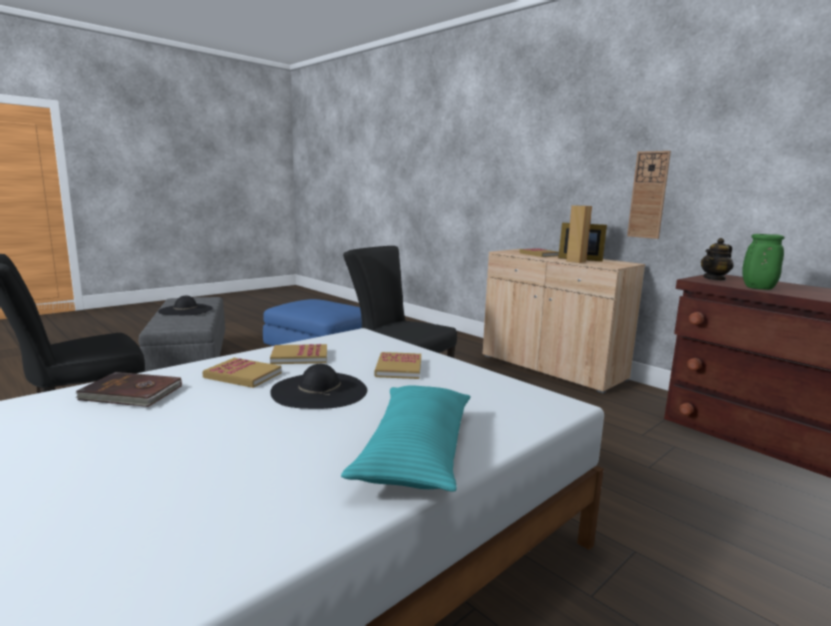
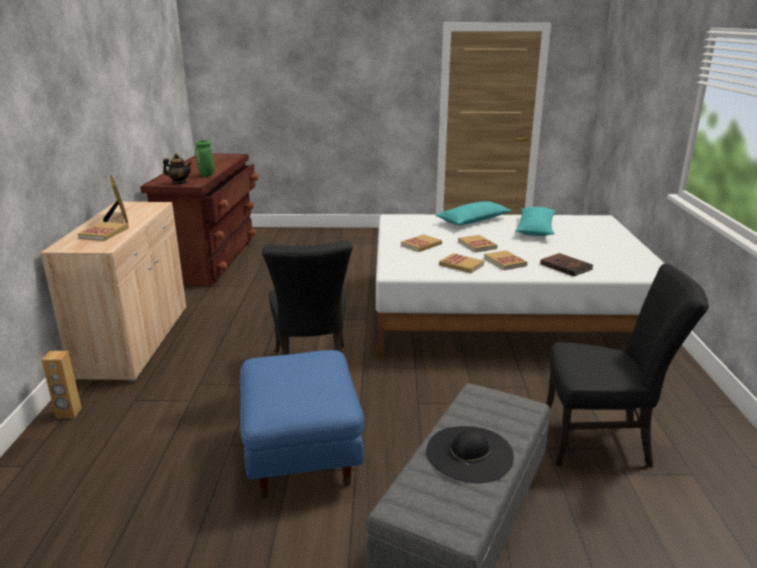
camera: 135 degrees left, 10 degrees up
(236, 479) = (535, 229): none -> turquoise pillow
(319, 390) = (477, 245): black hat -> book
(575, 261) = (145, 215): brown speaker -> brown speaker (68, 413)
(648, 195) = (98, 137): wall clock -> none

